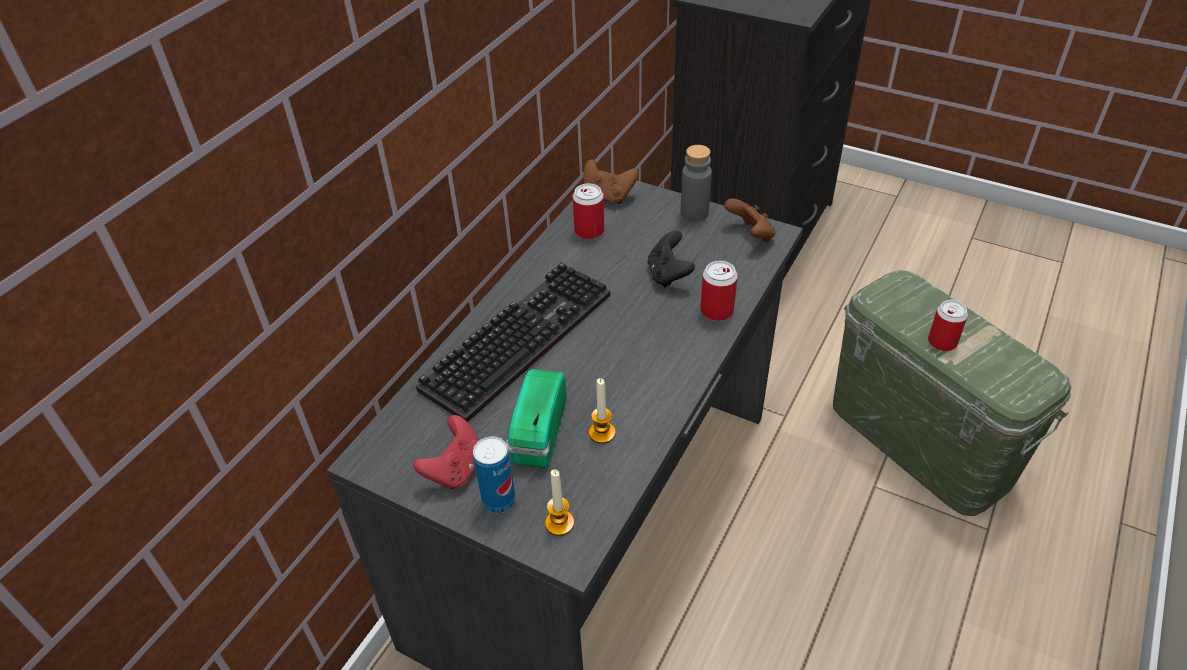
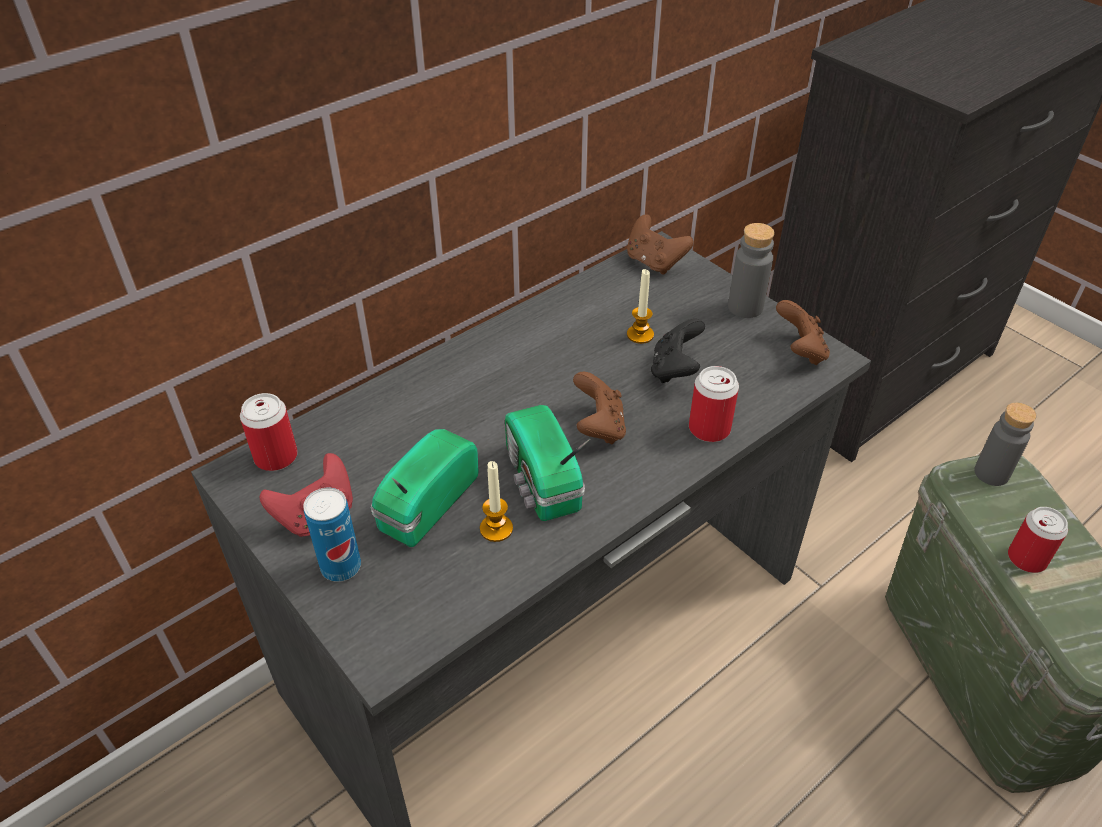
camera: 20 degrees right, 0 degrees up
(517, 337) = (465, 391): keyboard -> none
(559, 523) = (390, 616): candle -> candle (640, 335)
(589, 231) = (611, 296): can -> can (276, 456)
(616, 388) = (541, 482): none -> radio
(636, 334) = (599, 427): none -> brown game controller
(893, 289) = (991, 473): none -> grey bottle

